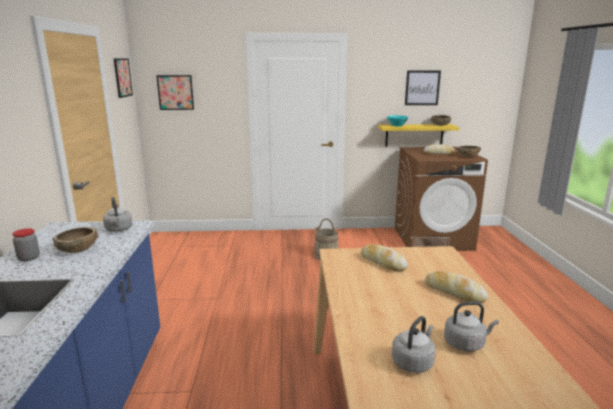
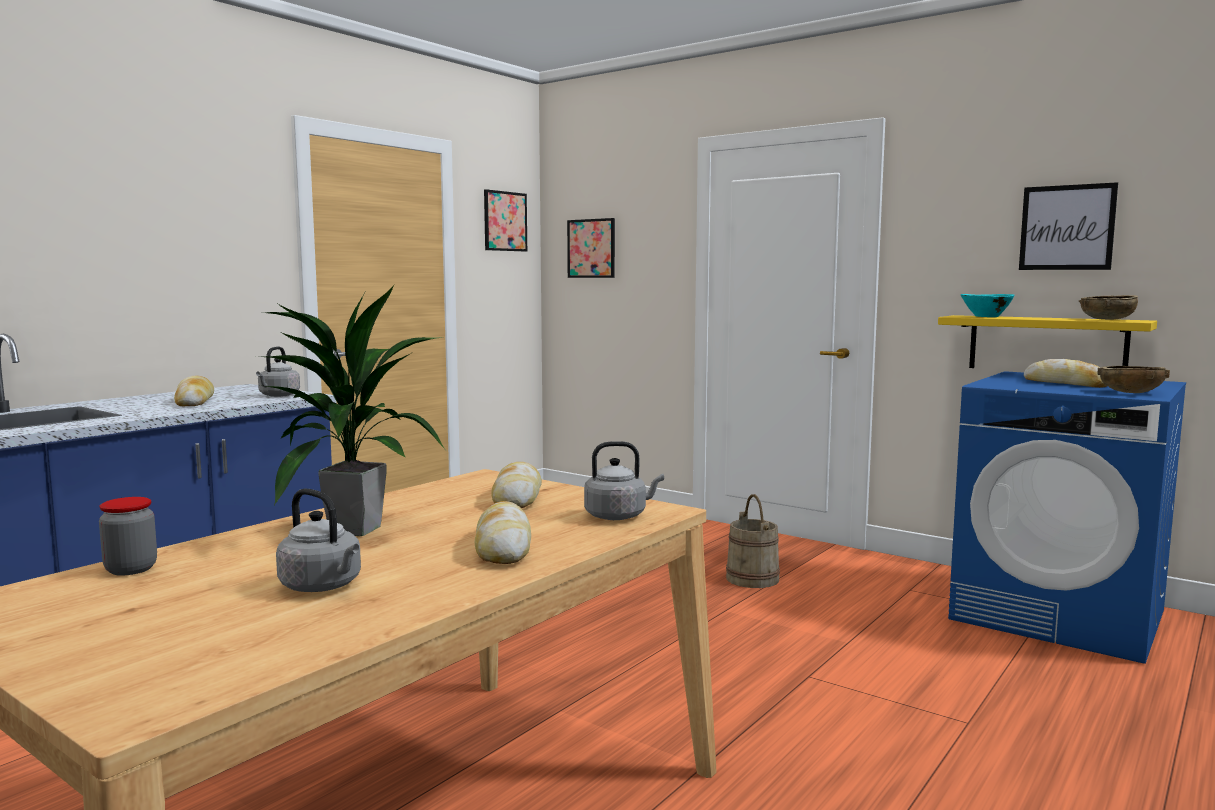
camera: 40 degrees right, 10 degrees down
(29, 258) = (145, 399): jar -> jar (131, 569)
(78, 250) = (194, 401): brown bowl -> bread
(382, 307) = (353, 529): none -> potted plant
(413, 362) = (209, 575): grey kettle -> grey kettle (618, 516)
(433, 239) = (1059, 615): brown washing machine -> blue washing machine

